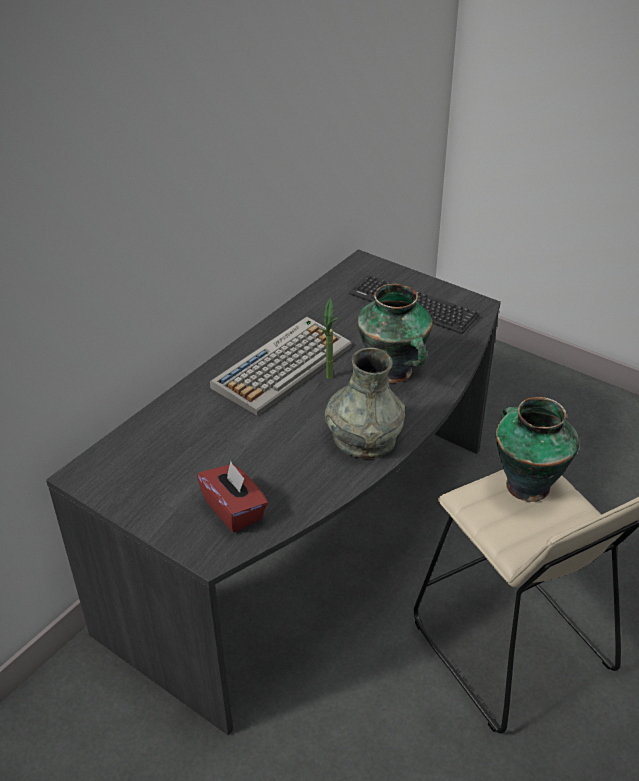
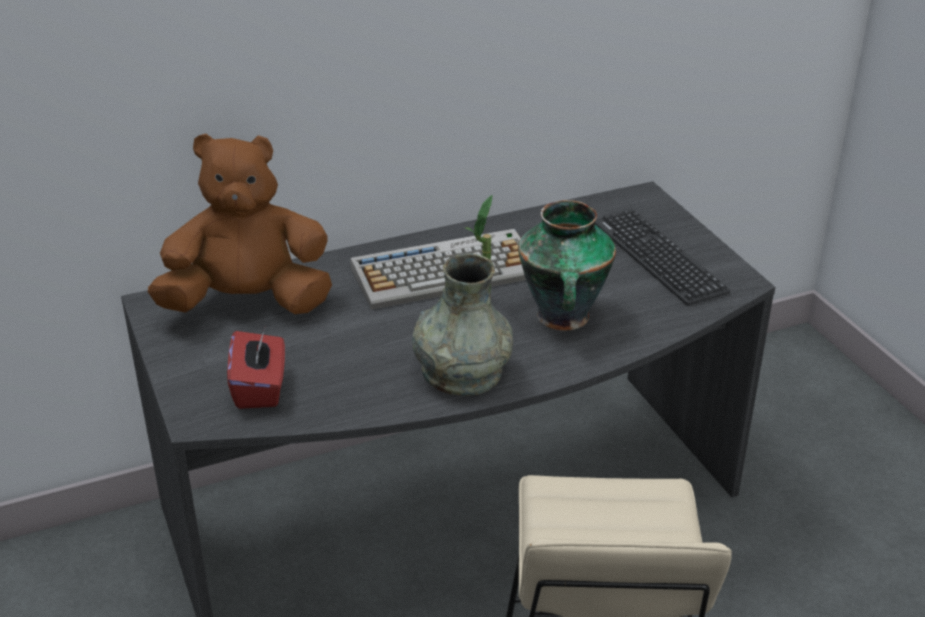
camera: 30 degrees right, 5 degrees down
(159, 446) = (248, 303): none -> brown plush toy
(526, 484) = (635, 502): vase -> none

